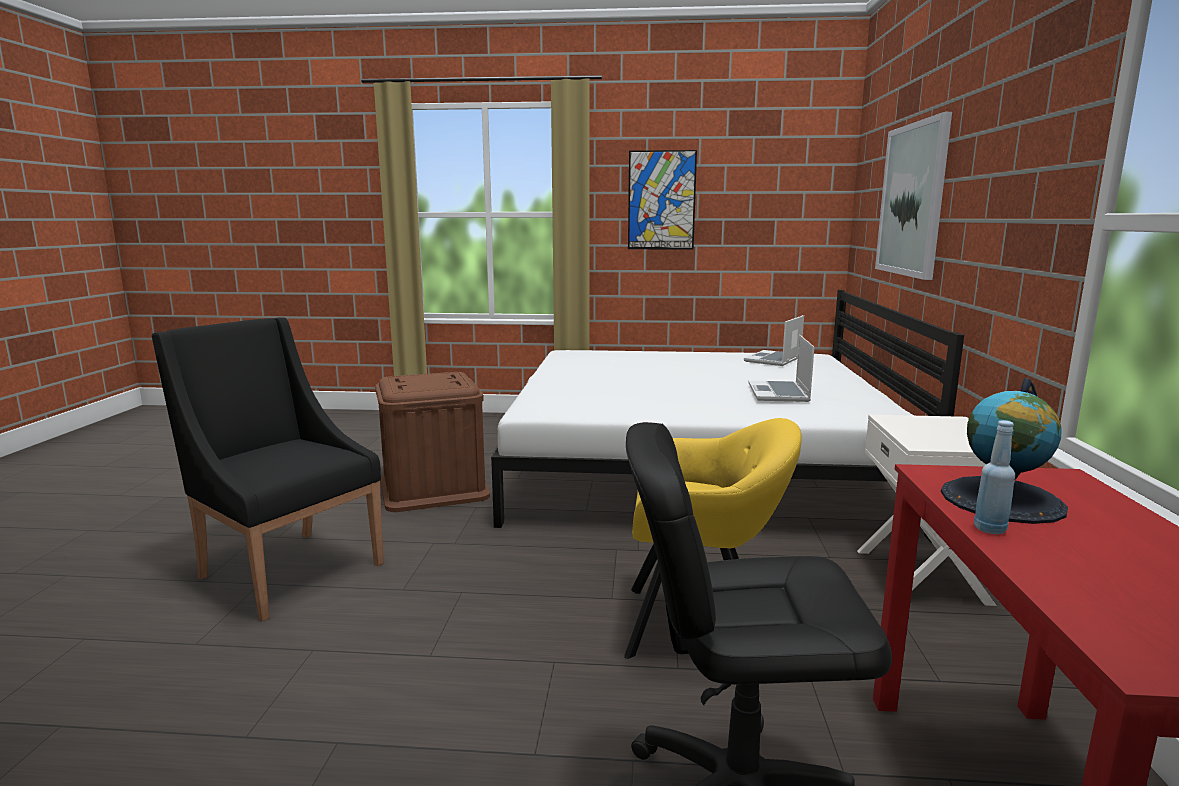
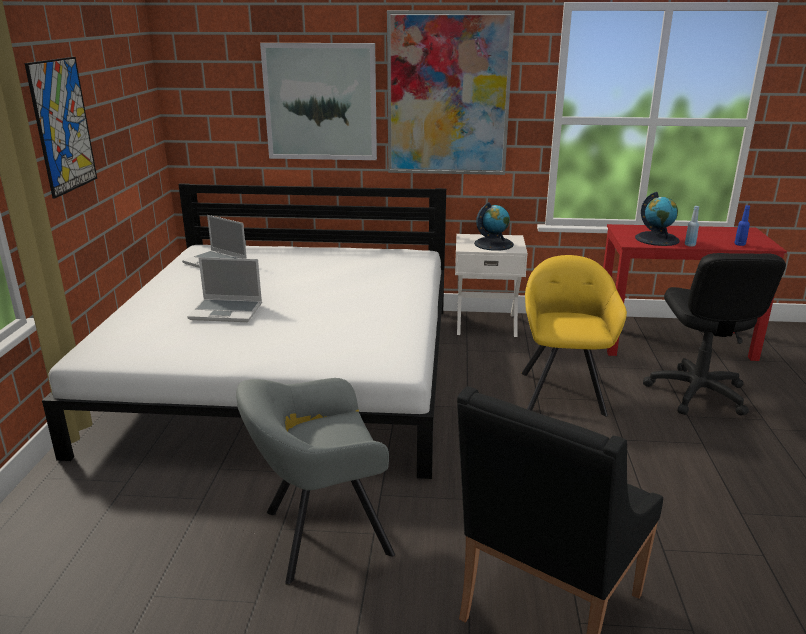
camera: 90 degrees left, 10 degrees up
(433, 488) = (320, 534): brown storage box -> grey armchair
(779, 393) = (355, 272): laptop -> laptop (227, 311)
(933, 433) = (493, 244): none -> globe
(993, 180) = (448, 95): none -> picture
(1094, 605) = (739, 244): none -> blue bottle

